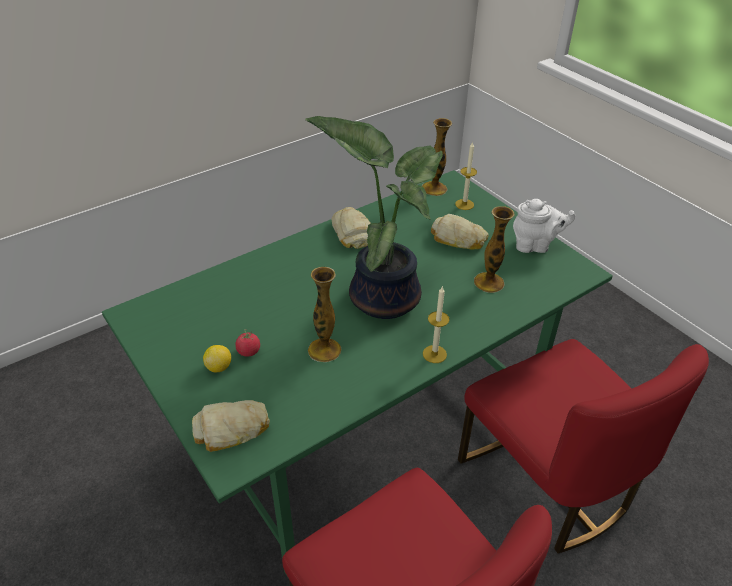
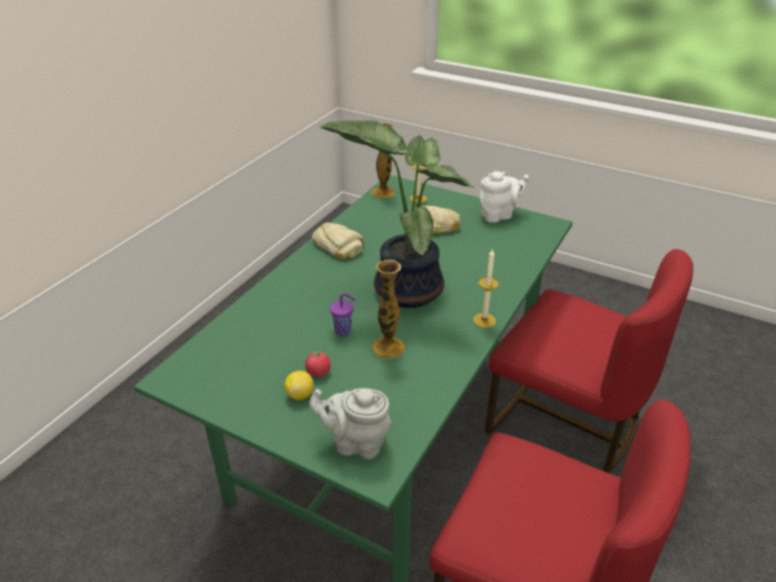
camera: 25 degrees left, 5 degrees down
(232, 430) = (355, 443): bread -> grey teapot
(297, 319) = (344, 331): none -> purple cup
(488, 282) = (484, 253): vase -> none

